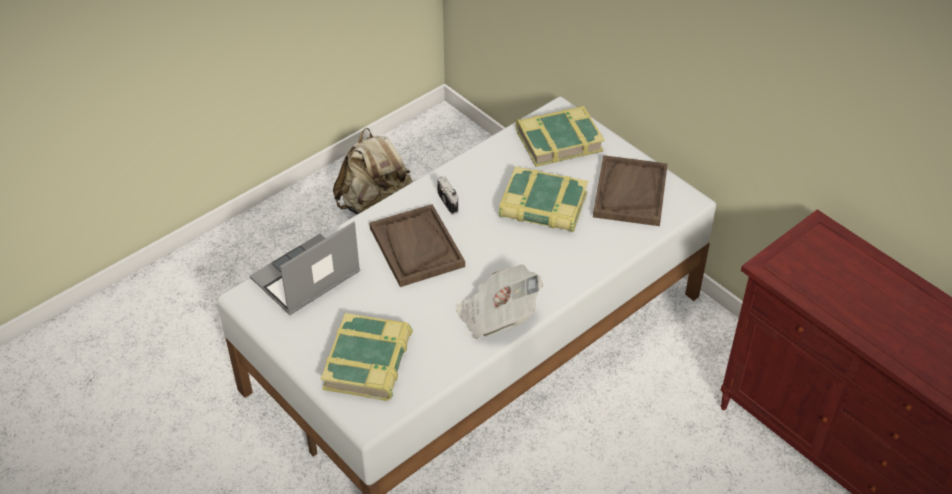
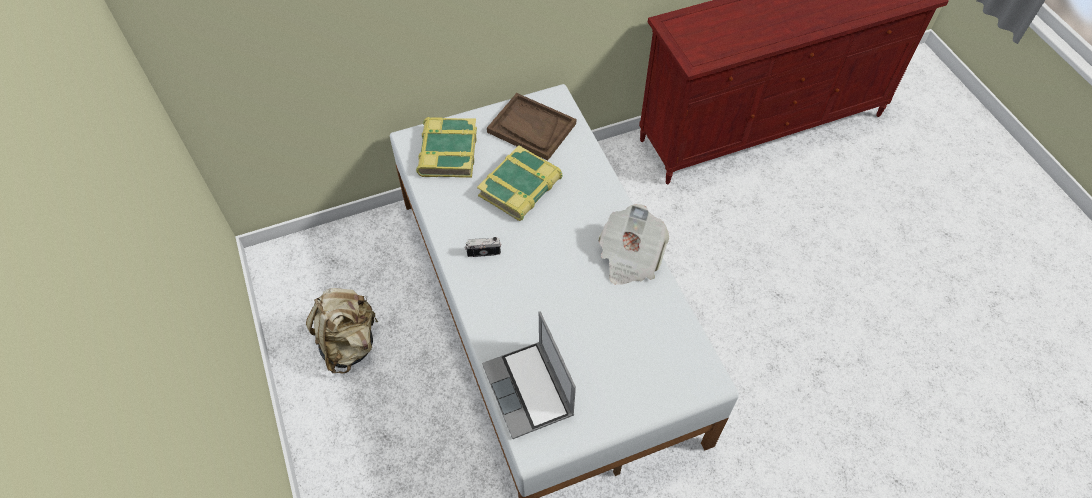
camera: 70 degrees left, 10 degrees up
(369, 363) = (650, 365): book -> none
(416, 247) = (528, 292): brown tray -> none

